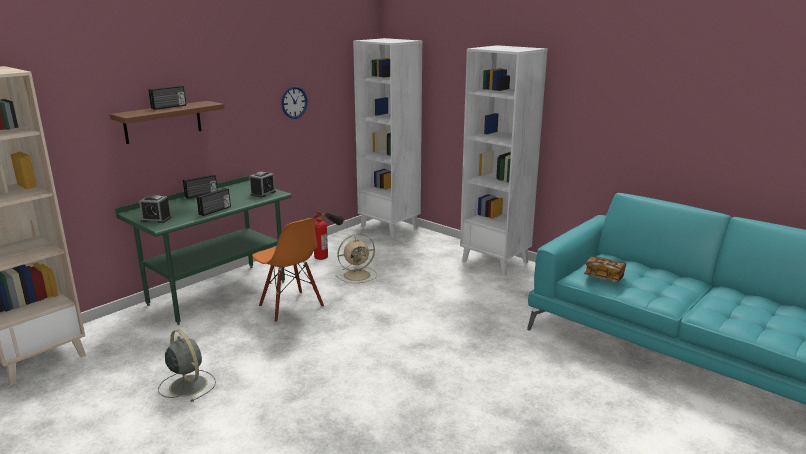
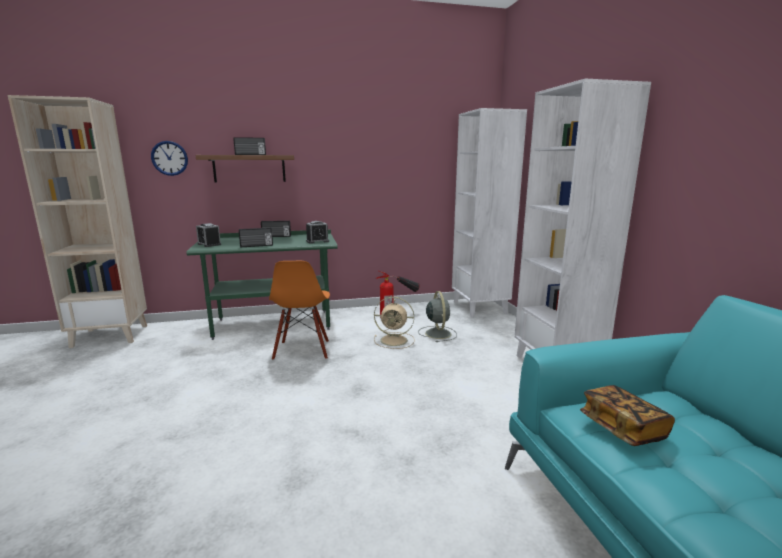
camera: 35 degrees right, 5 degrees down
(187, 385) = (135, 389): grey fan -> grey fan (437, 333)
(294, 102) = (387, 169): wall clock -> wall clock (169, 158)

